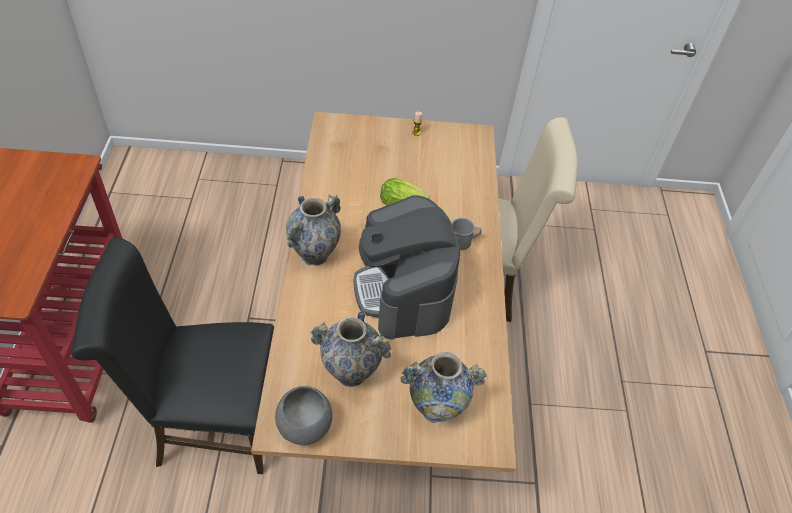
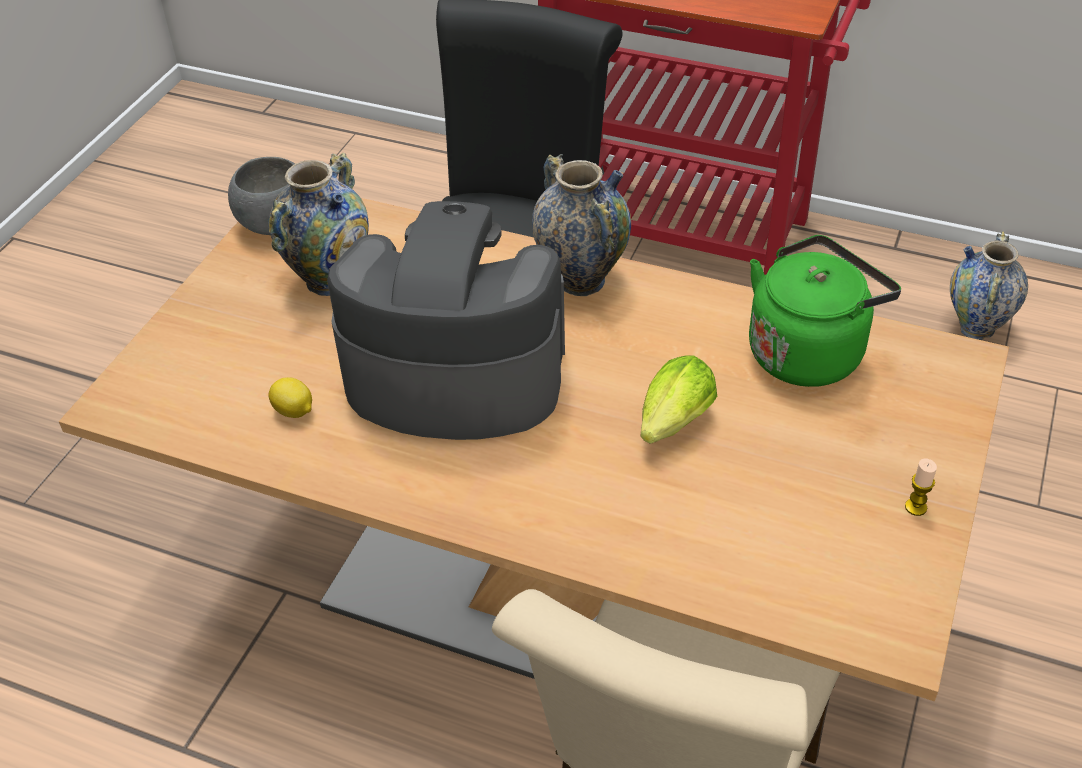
camera: 115 degrees right, 5 degrees down
(339, 167) = (809, 351): none -> green kettle
(436, 409) = (211, 357): vase -> vase (976, 328)
(458, 351) = (294, 412): none -> lemon
(463, 241) = (538, 495): grey mug -> none

